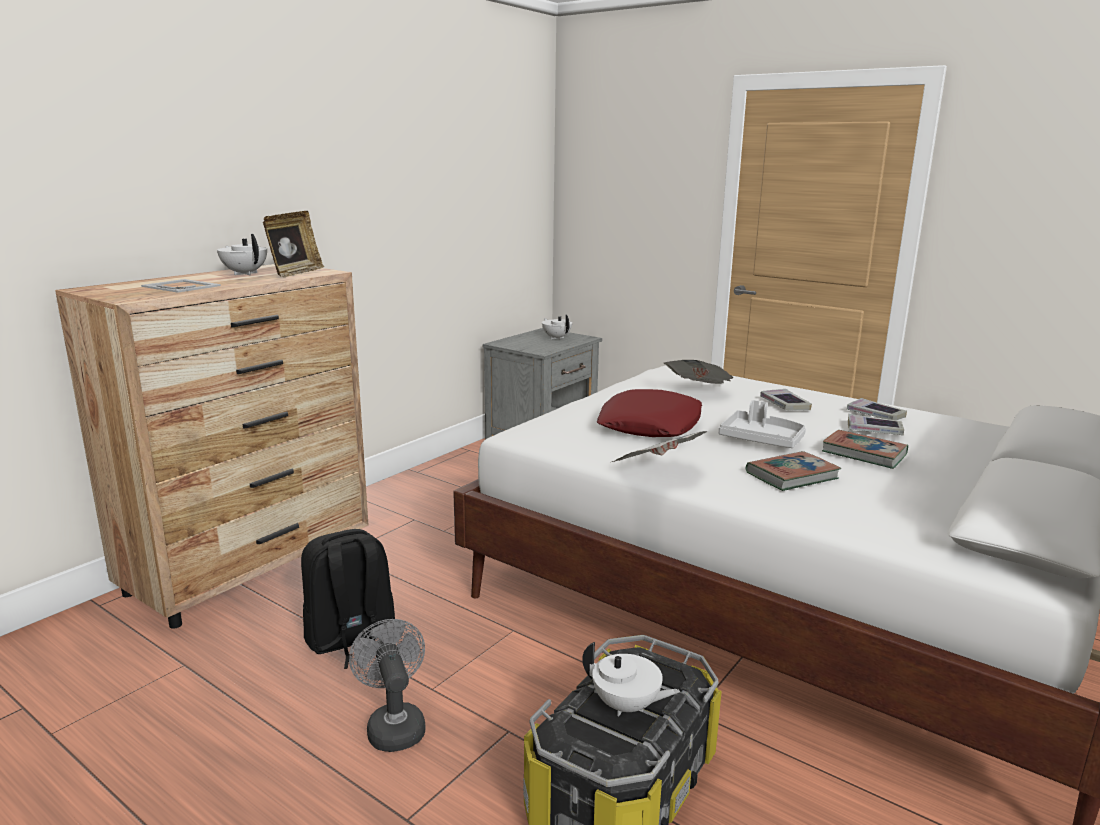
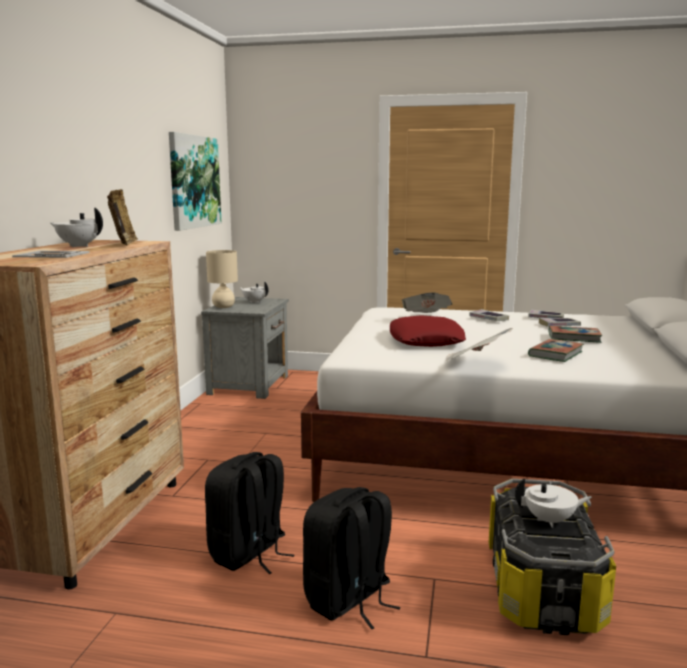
camera: 25 degrees left, 5 degrees down
(394, 725) = (349, 600): grey fan -> black backpack
(484, 189) = (194, 181): none -> picture
(513, 341) = (223, 307): none -> beige table lamp
(761, 440) = (507, 338): grey tray -> none

